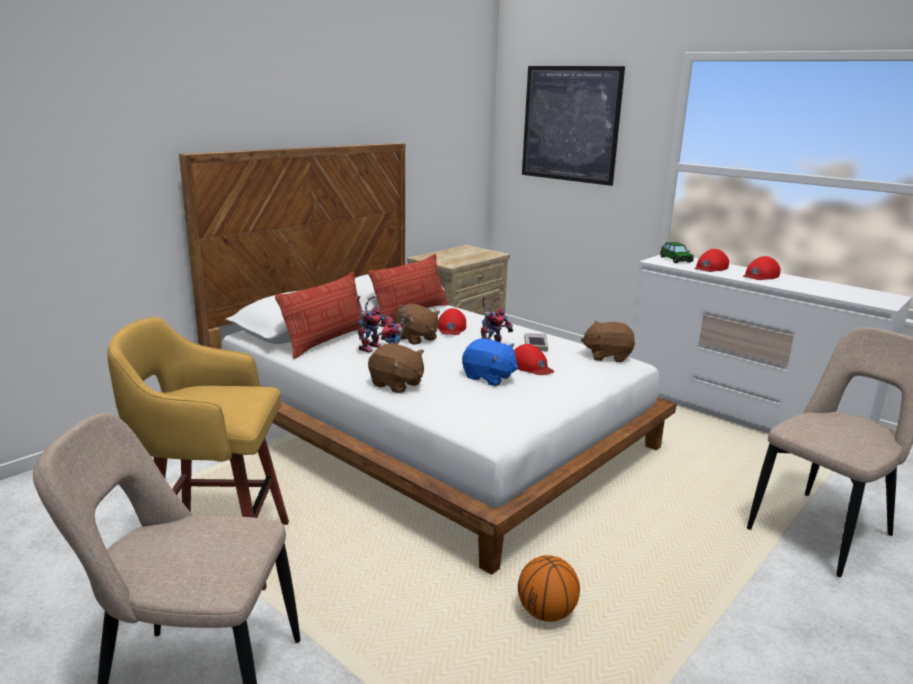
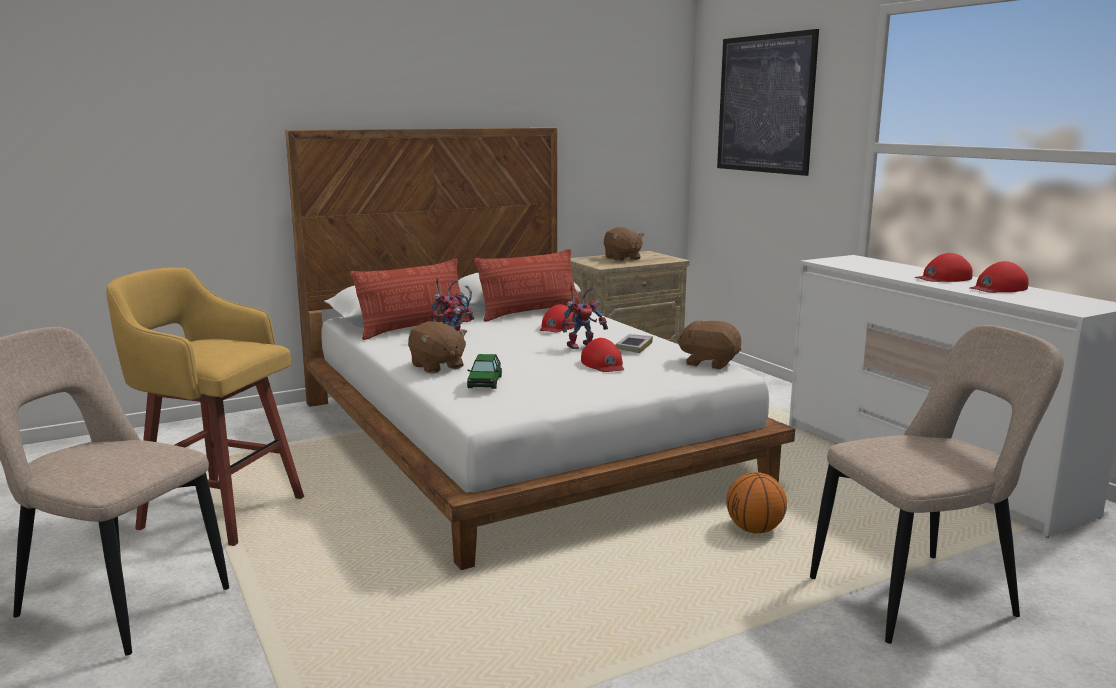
camera: 20 degrees right, 5 degrees down
(415, 338) = (507, 333): brown plush toy -> brown plush toy (622, 258)
(488, 378) = (542, 369): blue plush toy -> none
(546, 613) = (487, 612): basketball -> basketball (754, 529)
(676, 259) = (852, 261): toy car -> toy car (484, 382)
(710, 267) = (886, 269): red cap -> red cap (997, 288)

